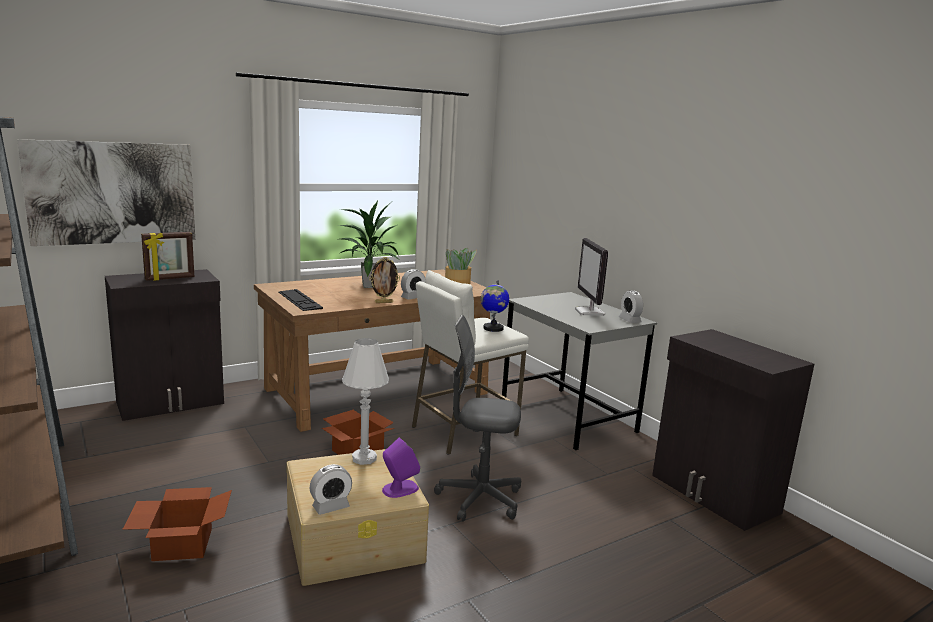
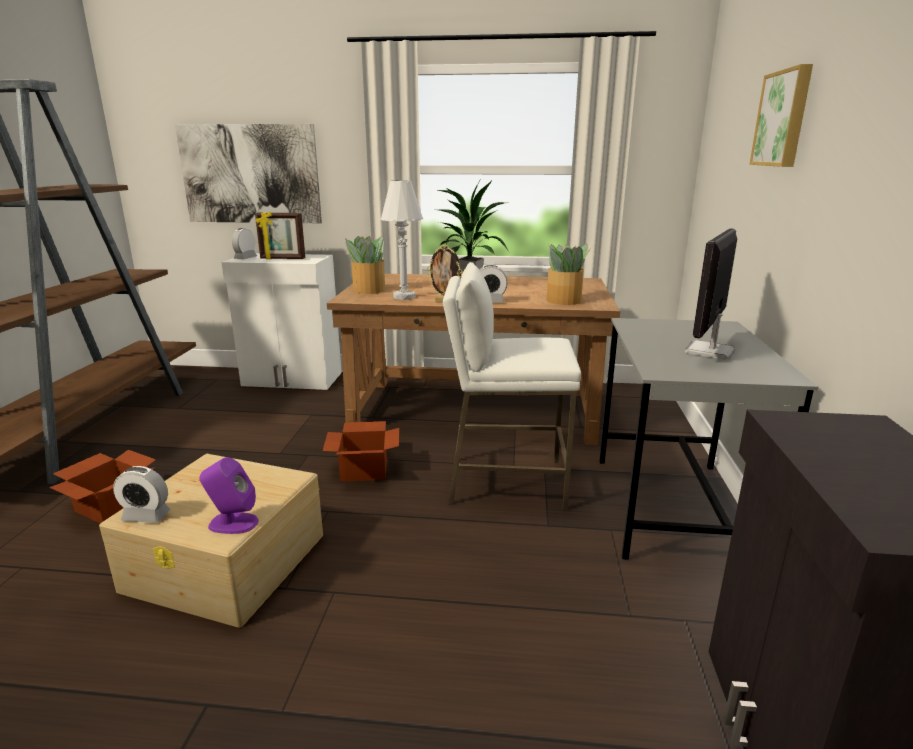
camera: 40 degrees right, 5 degrees up
(171, 403) = (292, 379): black cabinet -> white cabinet
(299, 300) = (368, 290): keyboard -> potted plant
(364, 458) = (265, 474): white table lamp -> white table lamp (404, 297)
(479, 499) = (406, 574): grey office chair -> none
(493, 328) = (540, 352): globe -> none
(592, 172) = (783, 119): none -> picture
(629, 320) = (763, 374): alarm clock -> alarm clock (245, 258)

